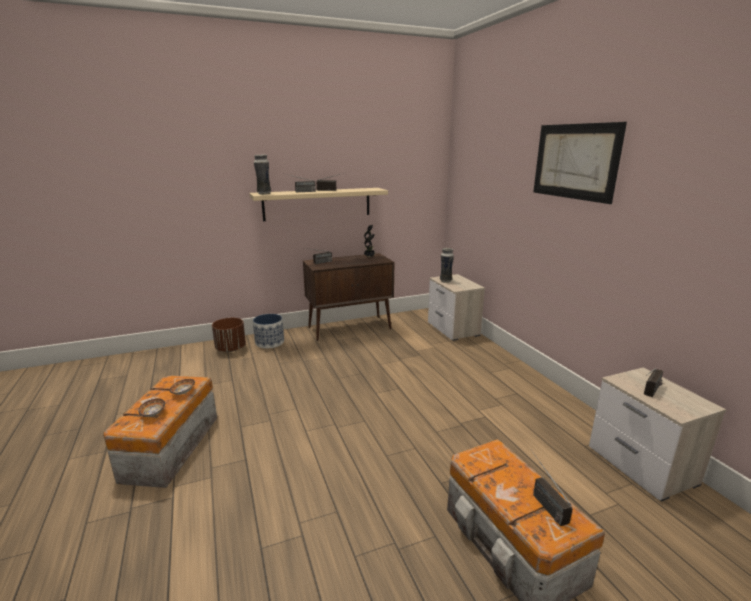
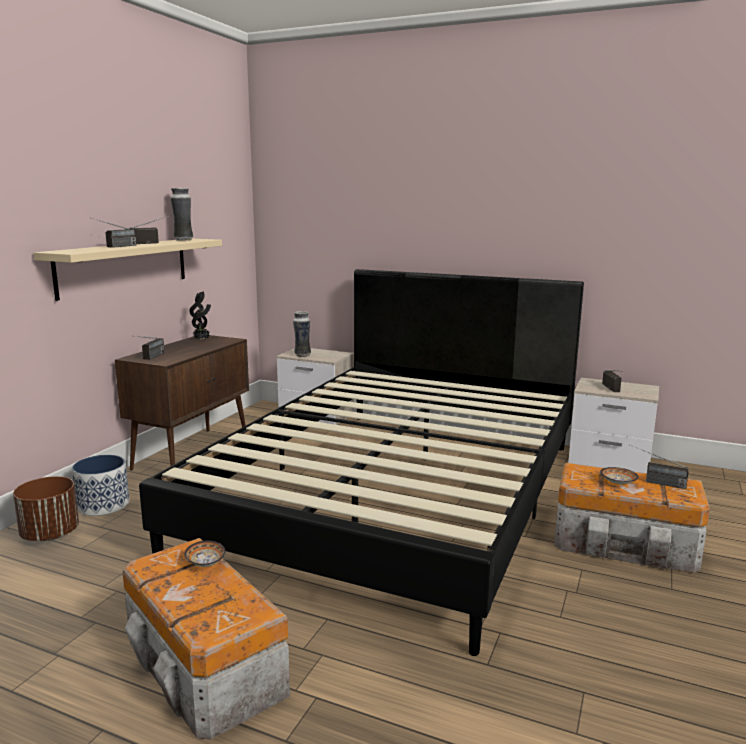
camera: 45 degrees left, 5 degrees down
(153, 414) = (220, 598): bowl -> bowl (618, 483)
(264, 194) = (74, 251): vase -> vase (183, 240)
(411, 405) = (399, 495): none -> black bed
(574, 161) = (469, 193): picture -> none

